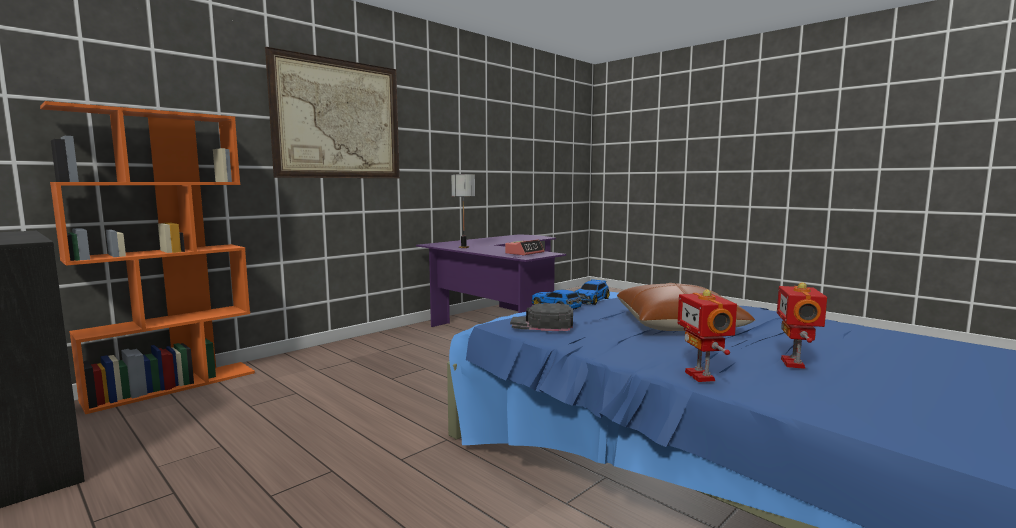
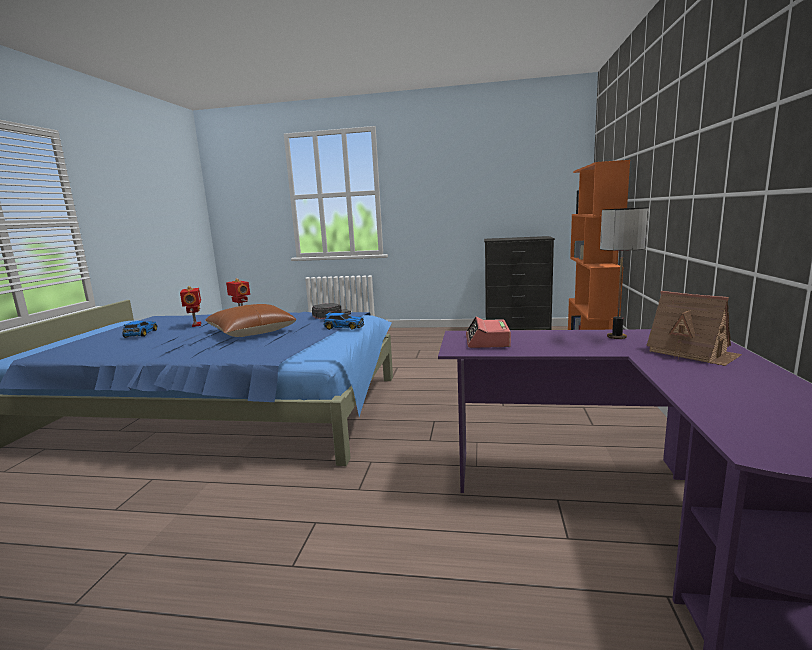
camera: 145 degrees right, 5 degrees up
(338, 119) = (681, 131): picture -> none
(469, 242) = (692, 353): none -> toy house
(590, 300) = (327, 337): toy car -> toy car (140, 334)

